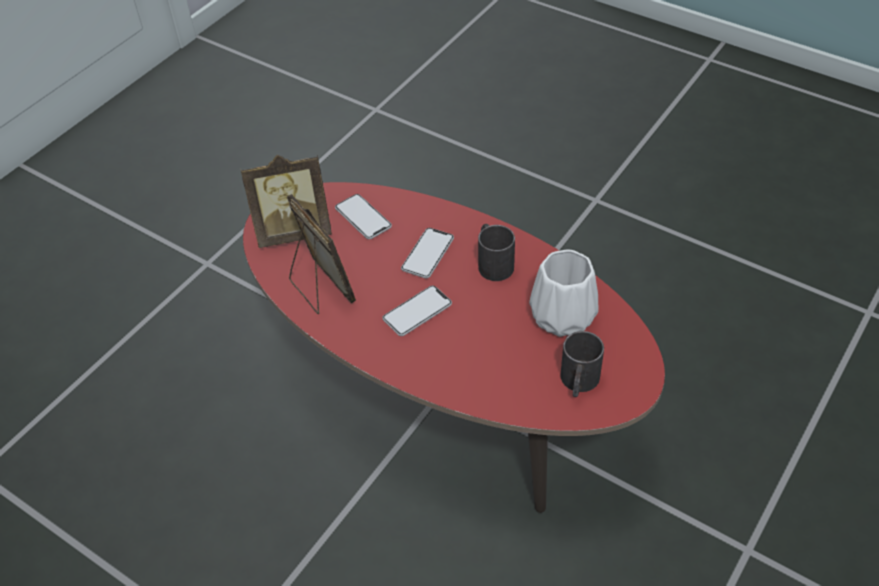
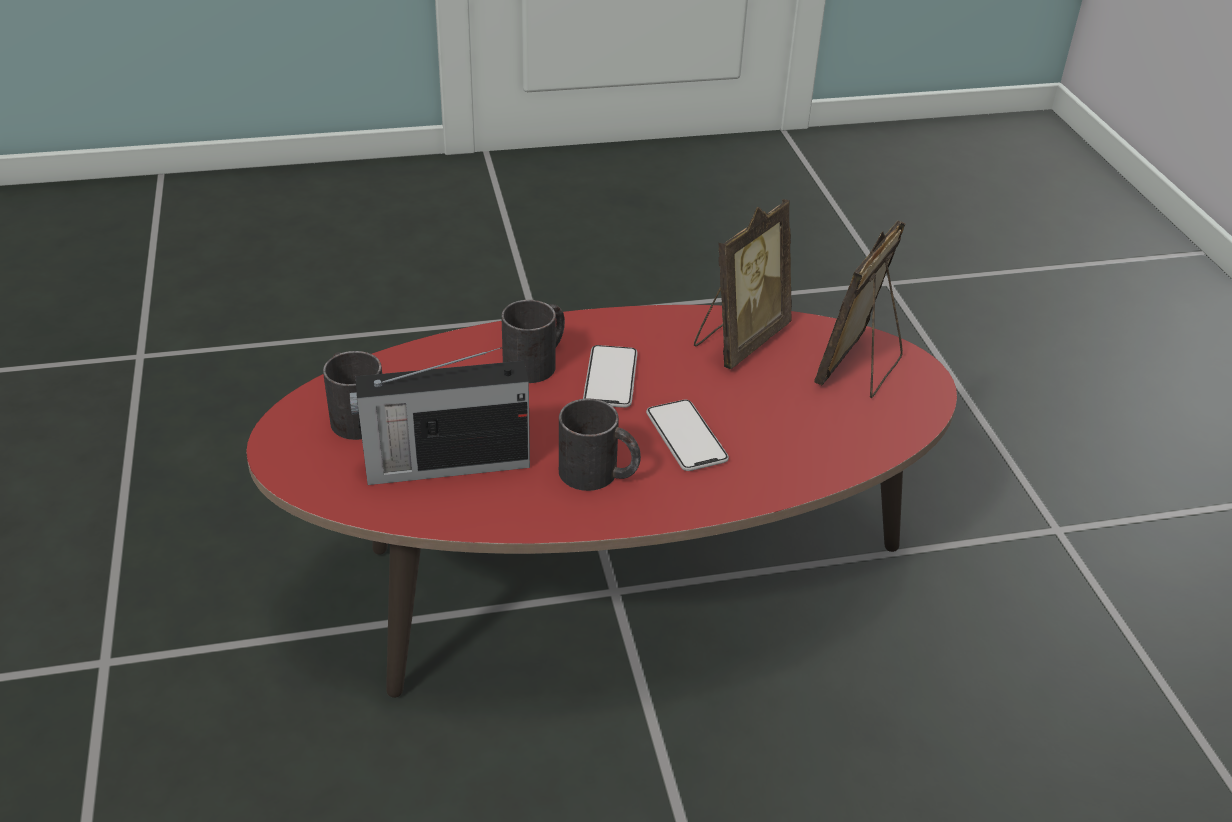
camera: 130 degrees right, 10 degrees down
(320, 289) = (738, 340): picture frame -> picture frame turned 60 degrees counterclockwise
(363, 217) = (819, 428): phone -> none
(441, 350) = (537, 361): none -> black mug
(560, 316) = (444, 465): white vase -> radio

